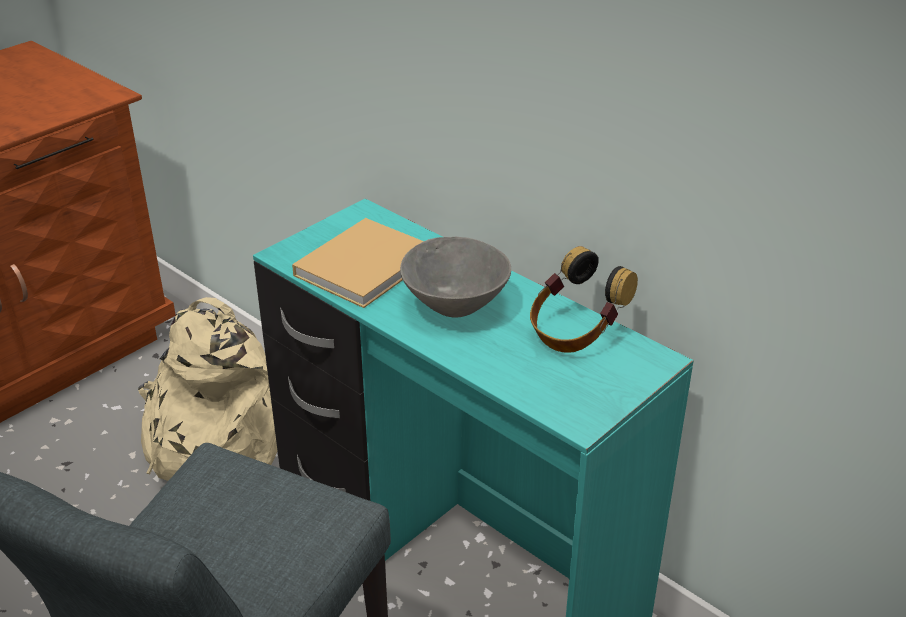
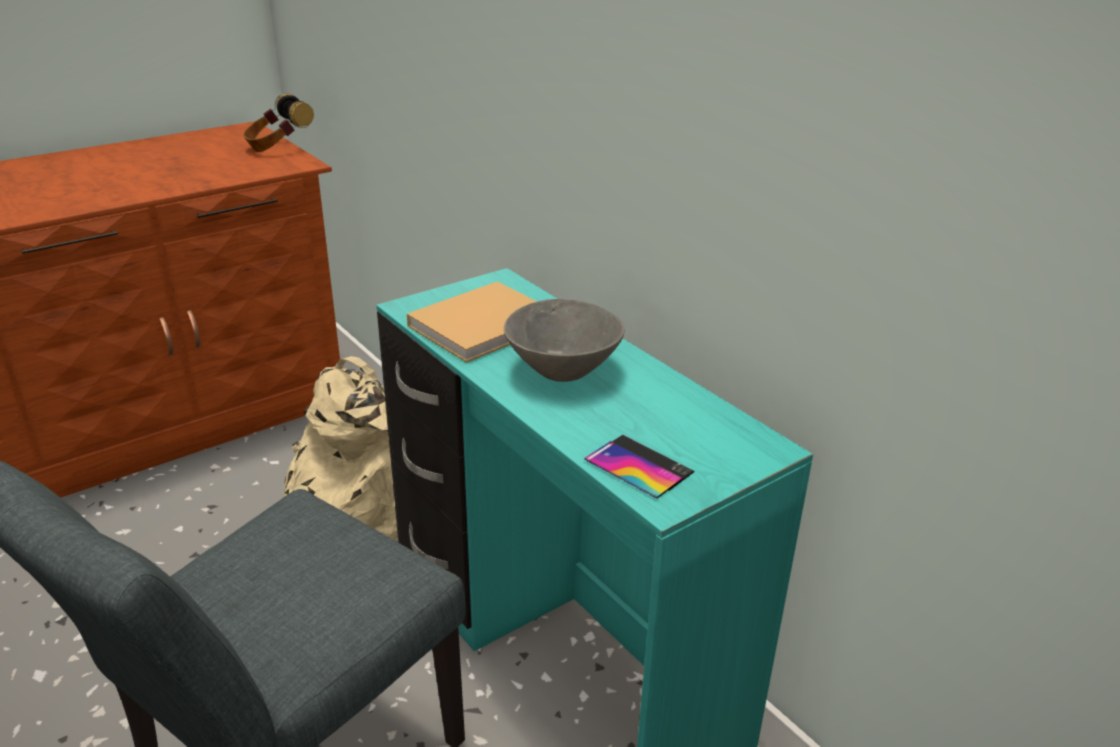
camera: 10 degrees right, 5 degrees down
(550, 392) = (638, 466): none -> phone
(575, 332) = (685, 410): headphones -> headphones (279, 147)

